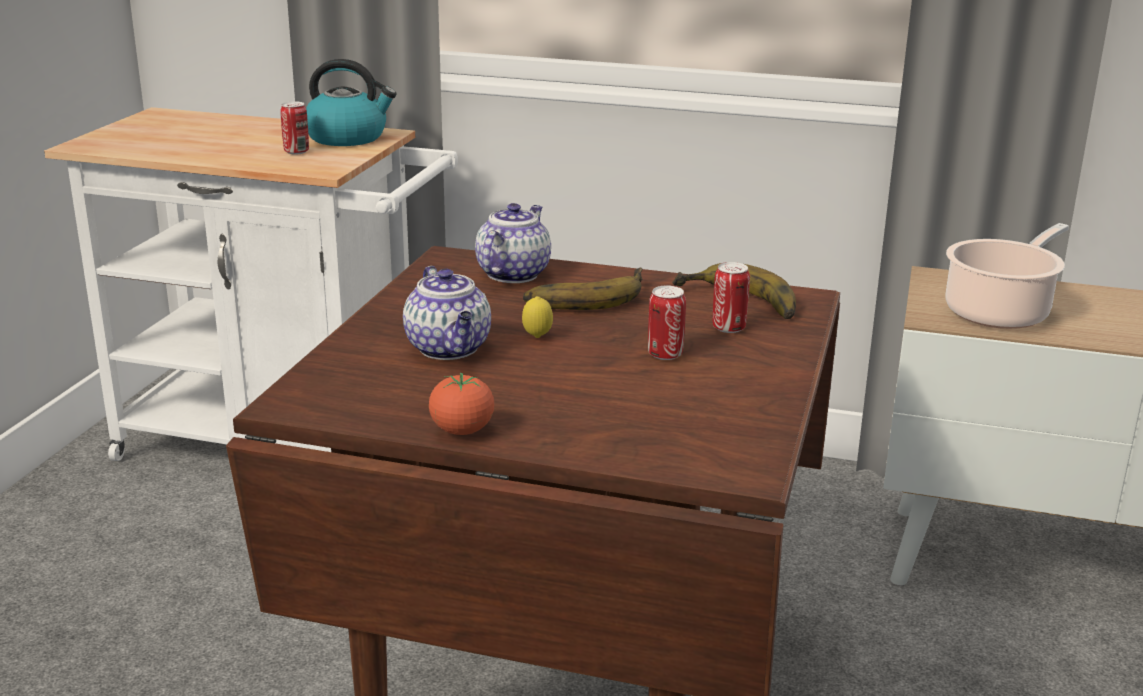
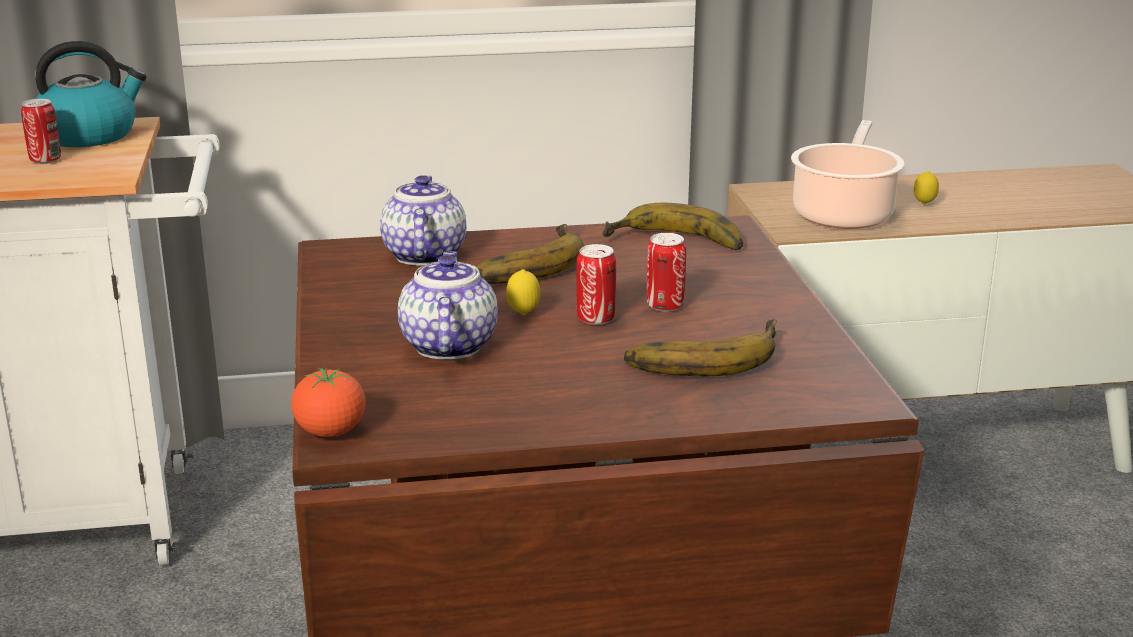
camera: 25 degrees left, 0 degrees up
(450, 349) = (448, 345): teapot -> teapot turned 135 degrees counterclockwise
(462, 431) = (557, 424): tomato -> tomato (330, 432)
(648, 403) = (701, 356): none -> banana
(728, 328) = (694, 269): can -> can (595, 319)
(1095, 317) = (924, 204): none -> lemon

